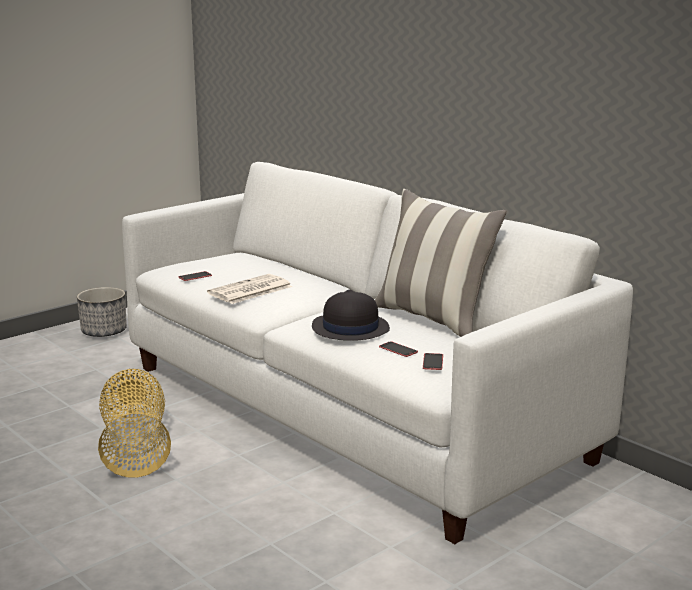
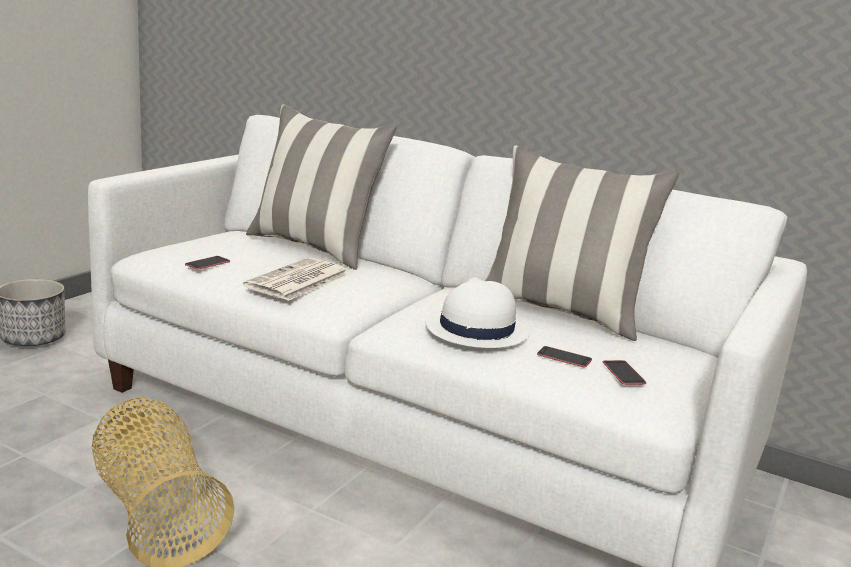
camera: 20 degrees left, 0 degrees up
(283, 266) = (314, 248): none -> pillow
(349, 328) = (475, 329): black hat -> white hat

